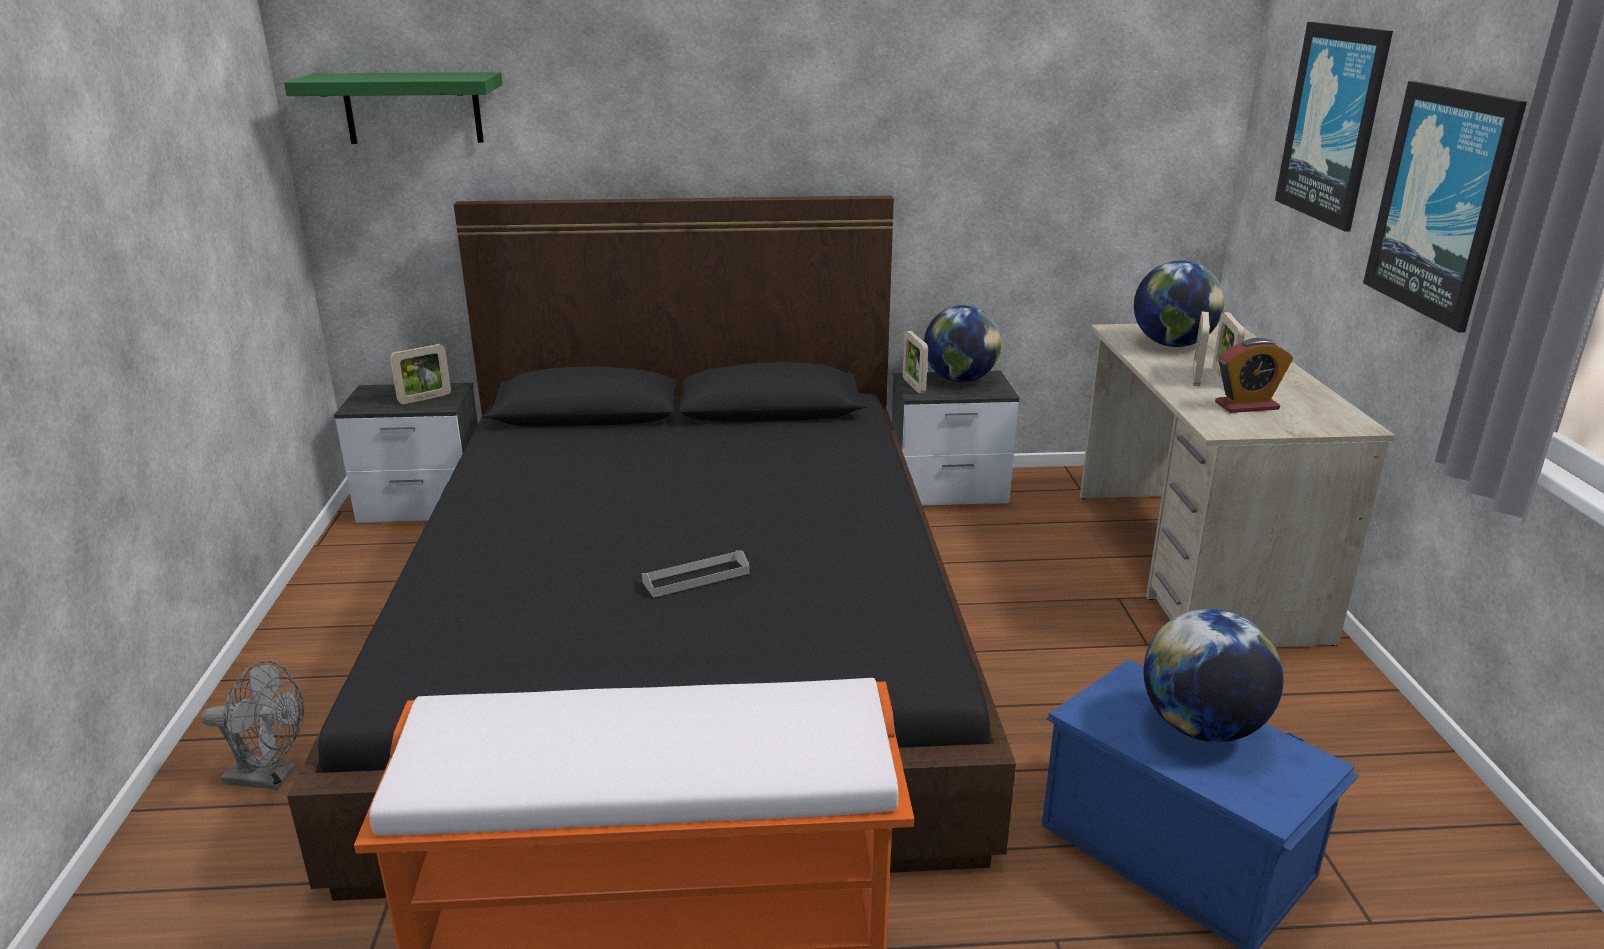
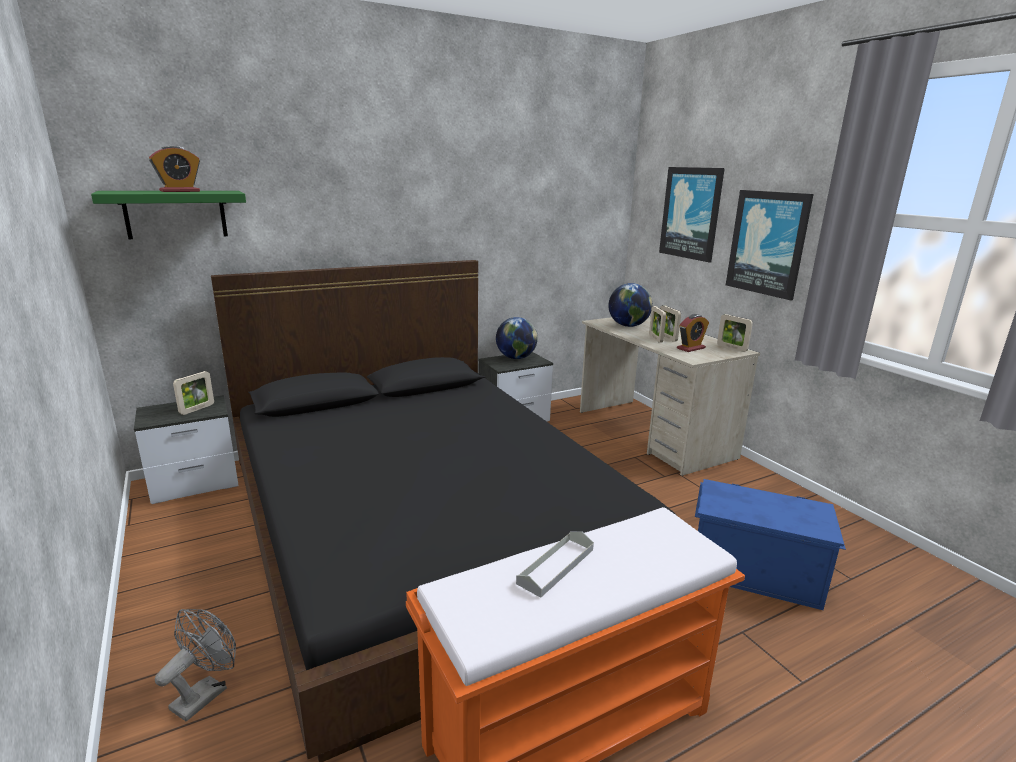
camera: 25 degrees left, 5 degrees down
(270, 777) = (206, 693): grey fan -> grey fan turned 45 degrees counterclockwise
(408, 75) = (180, 191): none -> alarm clock
(696, 577) = (472, 482): grey tray -> grey tray (556, 566)
(913, 386) = (495, 363): picture frame -> picture frame (732, 348)
(1201, 727) = (764, 502): globe -> none

